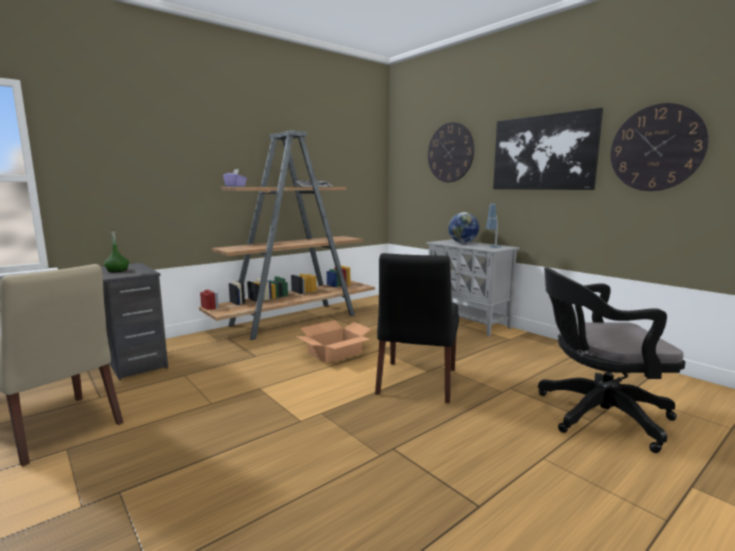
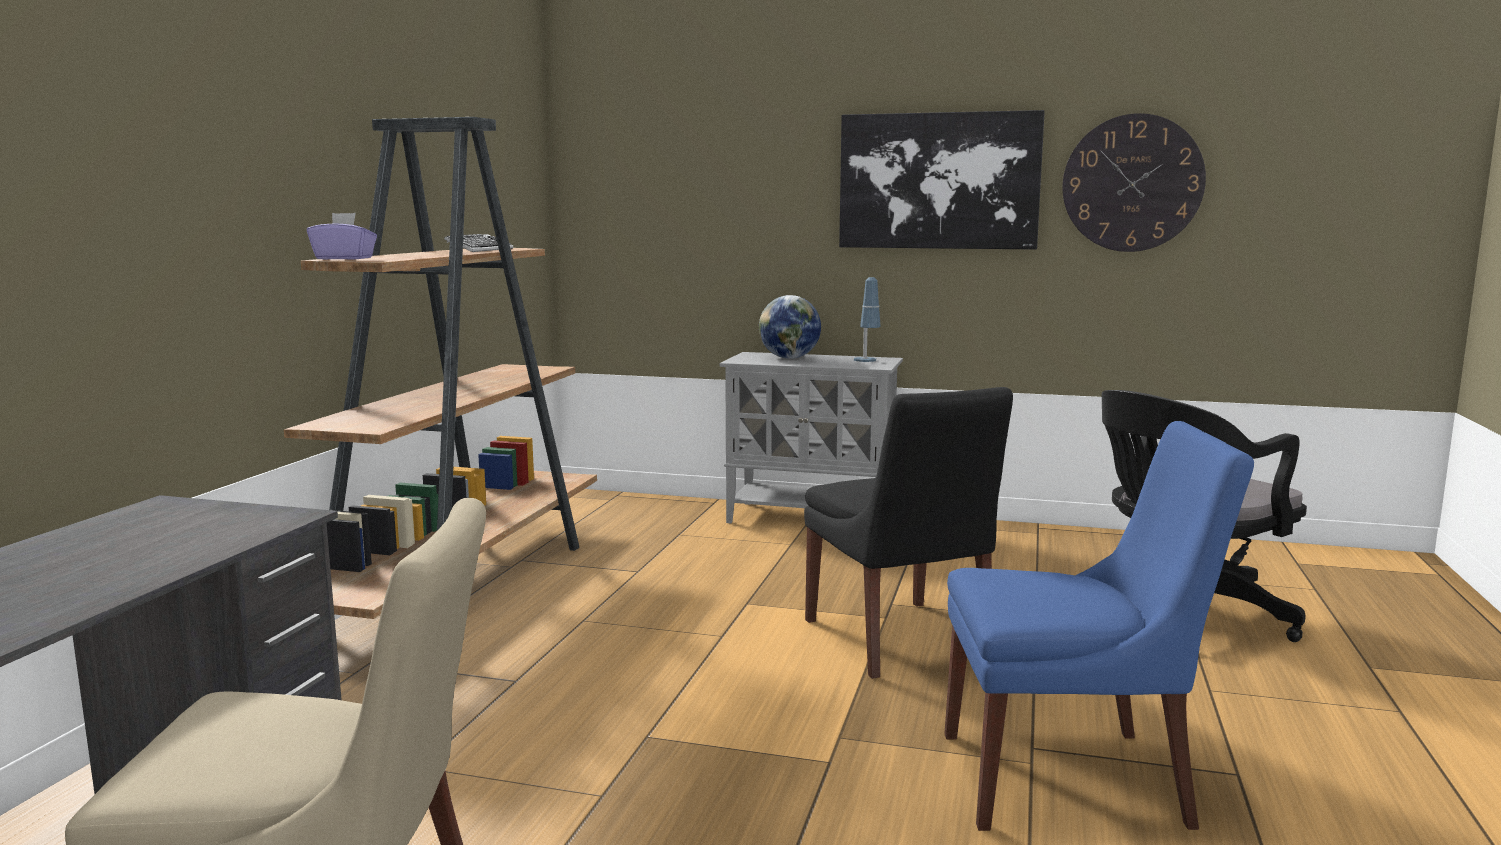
camera: 35 degrees left, 0 degrees up
(117, 271) = (184, 525): green bottle -> none
(335, 353) = (673, 629): cardboard box -> none
(385, 470) = (1071, 779): none -> blue chair
(450, 152) = (728, 170): wall clock -> none

